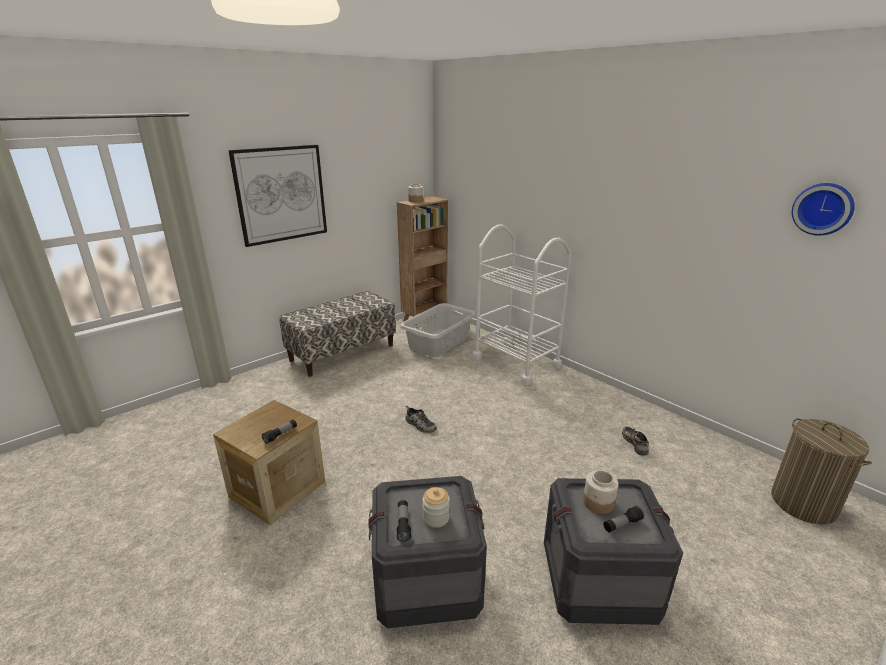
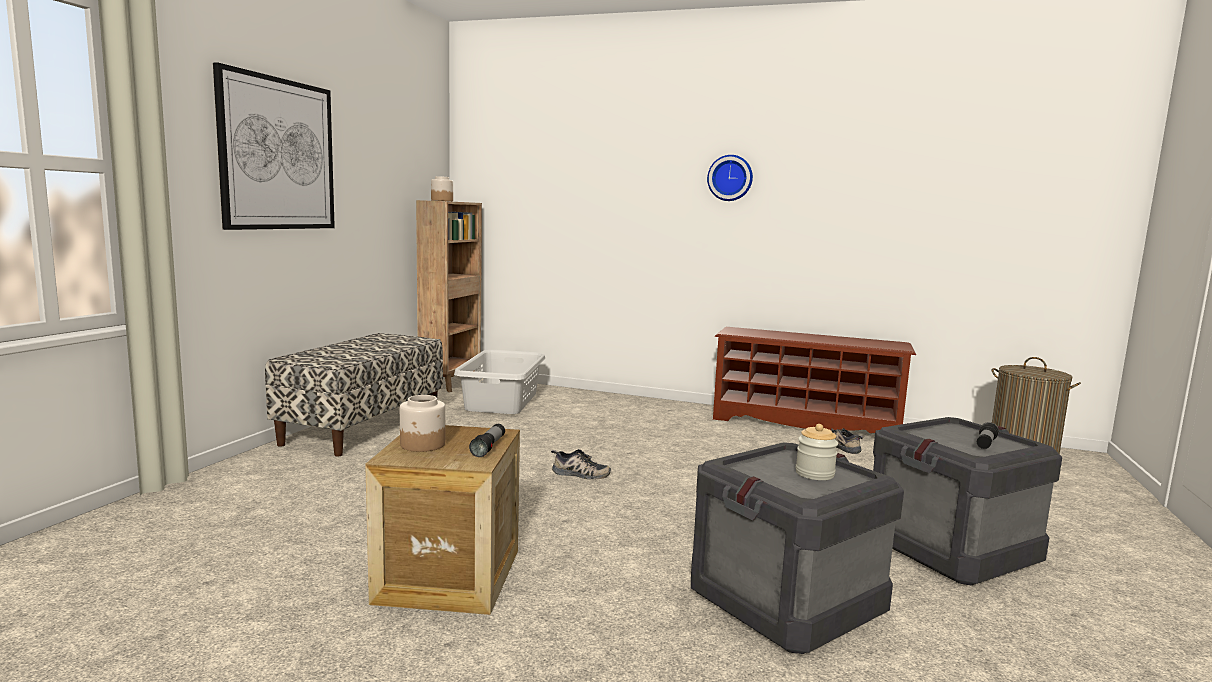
camera: 30 degrees left, 15 degrees down
(403, 524) = (789, 485): flashlight -> none
(516, 362) = (626, 406): white cart -> none
(598, 503) = (942, 436): jar -> jar (423, 445)
(637, 410) = (805, 423): none -> brown shoe rack
(823, 208) = (963, 157): wall clock -> wall clock (730, 178)

